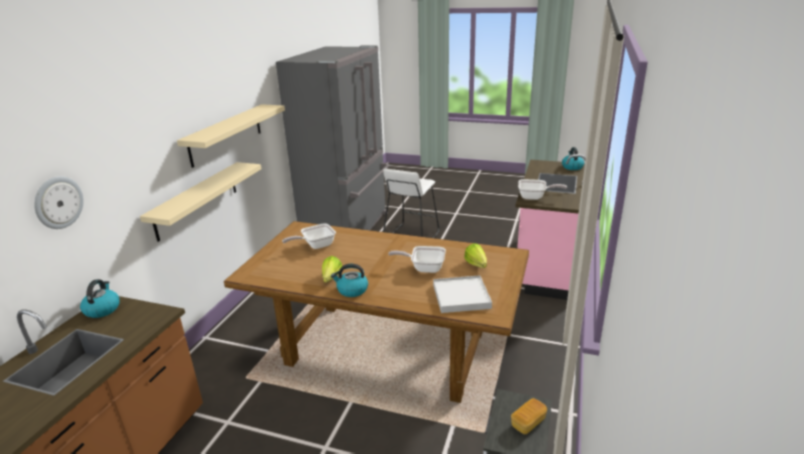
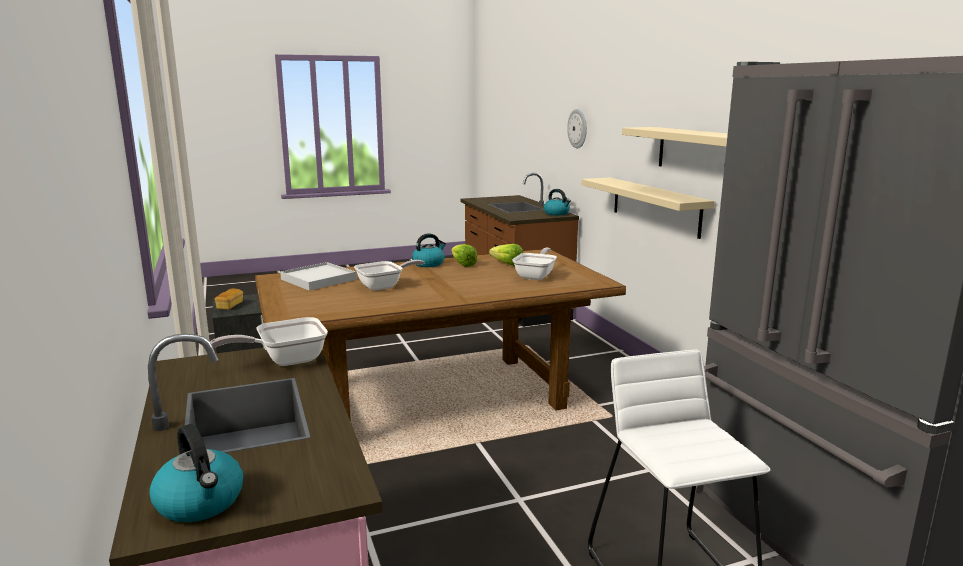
camera: 140 degrees right, 10 degrees down
(477, 266) = (324, 299): lettuce -> lettuce (505, 264)

